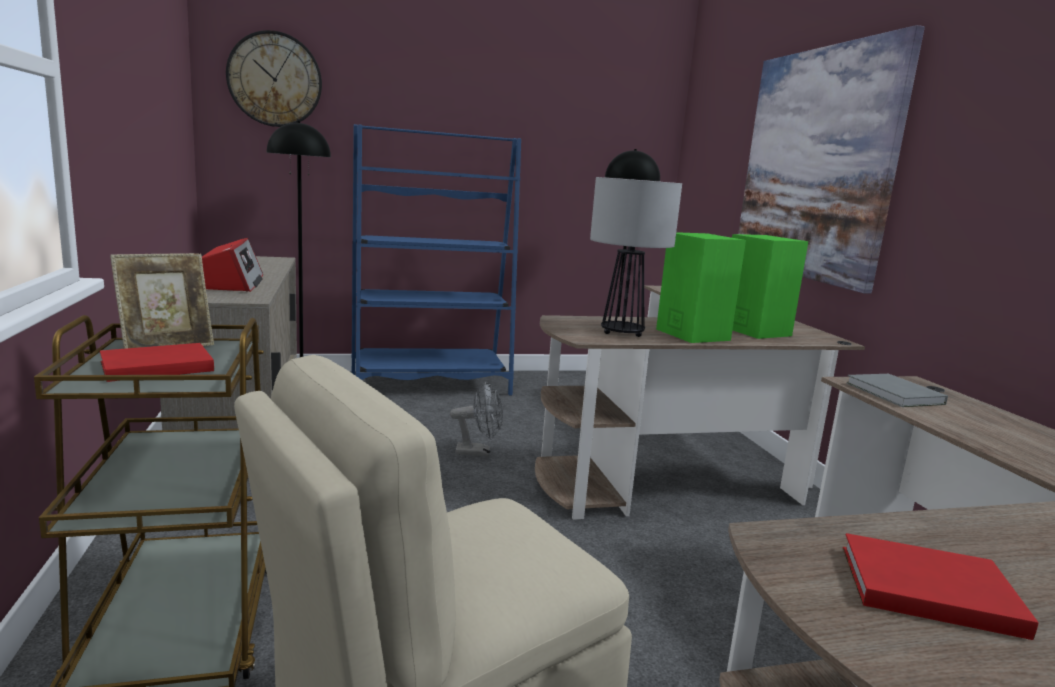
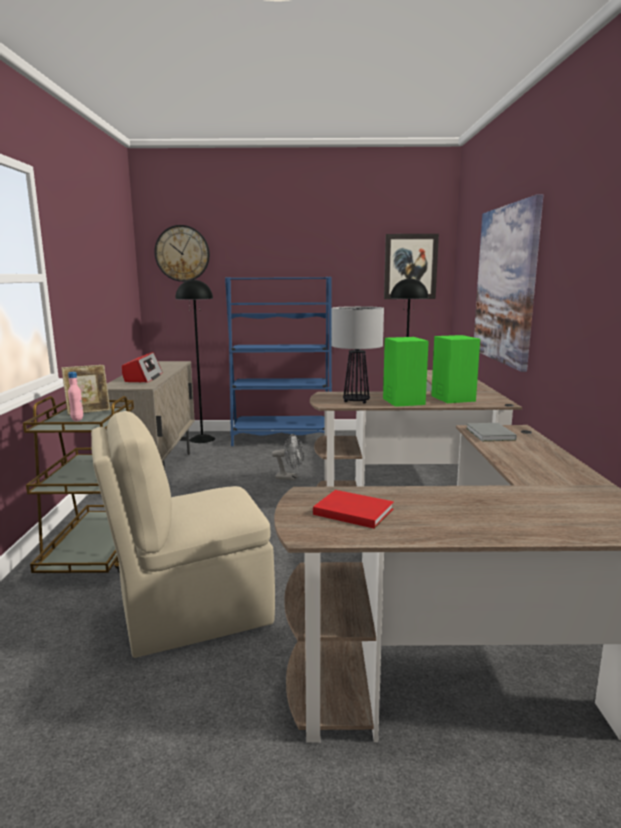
camera: 15 degrees right, 0 degrees up
(154, 366) = (77, 419): red book -> pink bottle
(624, 135) = (410, 266): none -> picture

